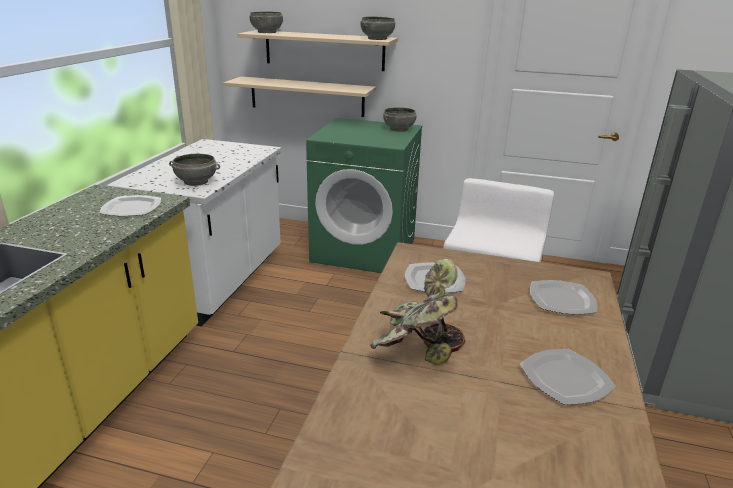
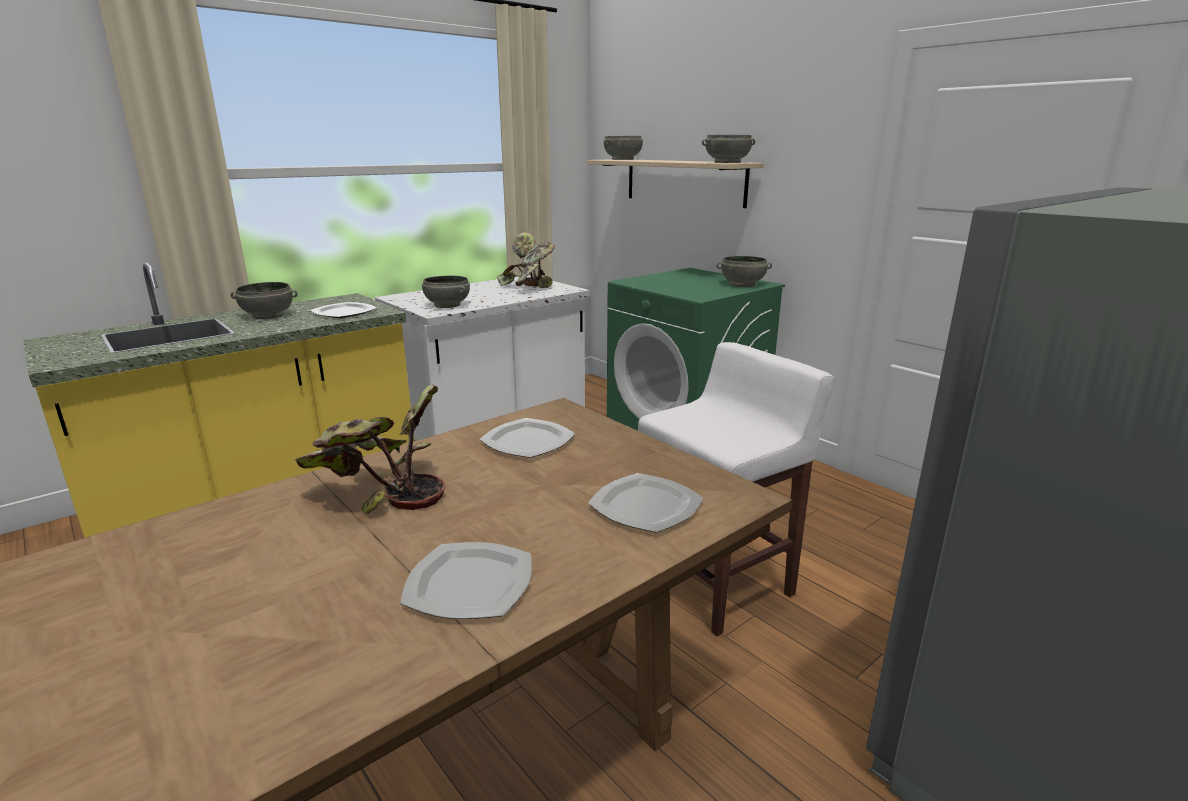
camera: 35 degrees right, 5 degrees down
(57, 227) = (268, 315): none -> grey bowl
(229, 152) = (528, 287): none -> potted plant
(307, 96) = (664, 239): beige shelf -> none

